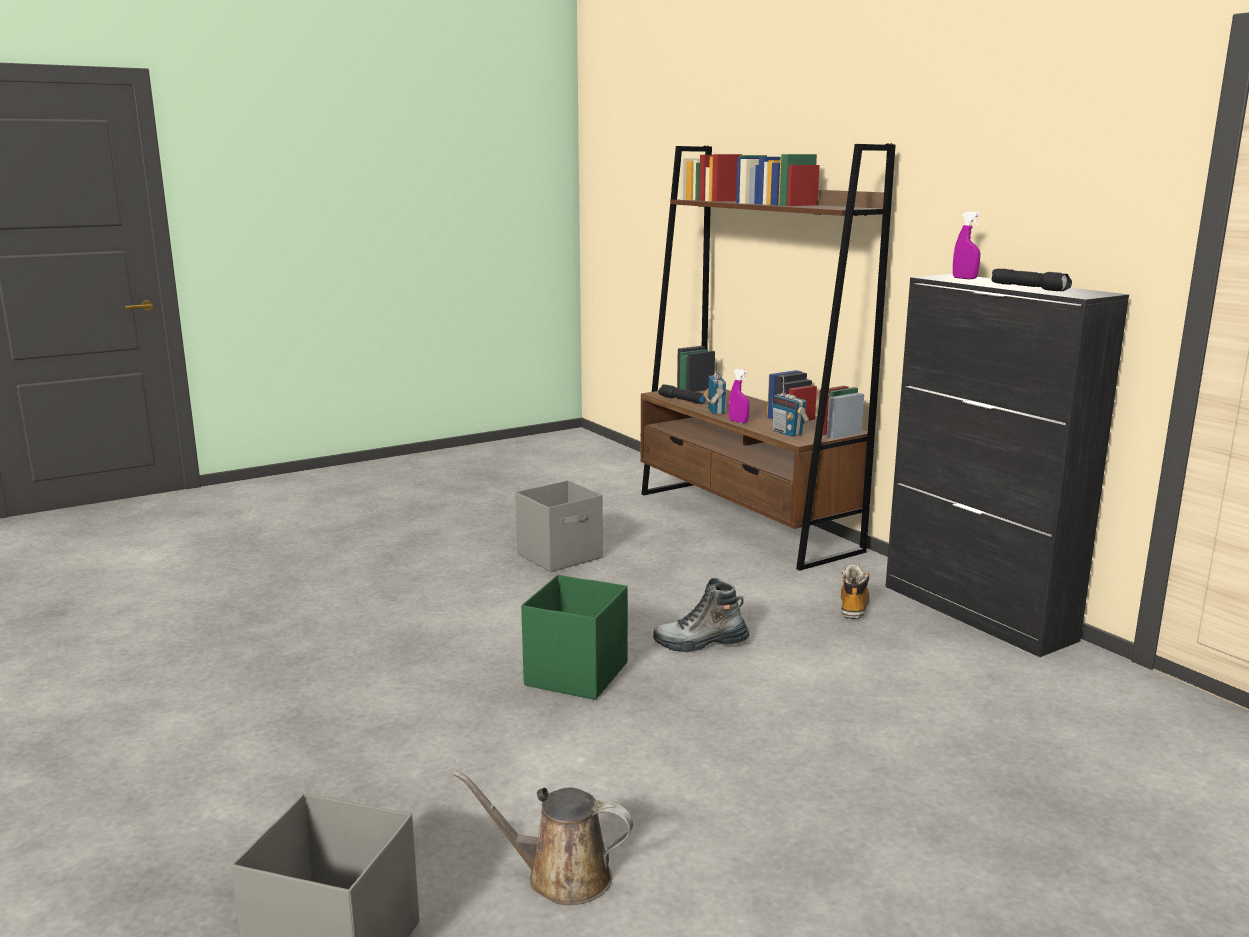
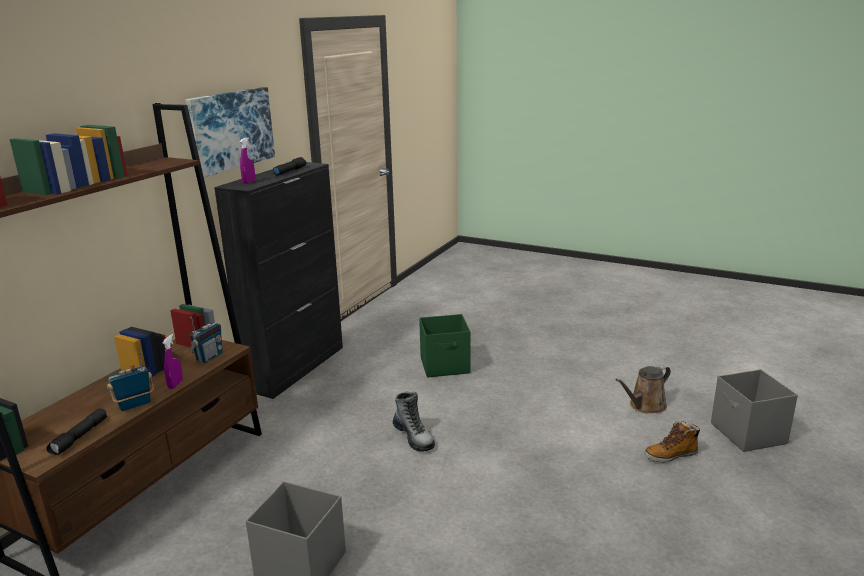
camera: 120 degrees left, 5 degrees up
(560, 876) = (645, 406): brown watering can -> brown watering can turned 75 degrees clockwise
(575, 675) = (499, 465): green storage box -> green storage box (445, 366)
(853, 606) = (314, 402): boot -> boot (671, 455)
(1006, 202) = (230, 130): none -> picture

